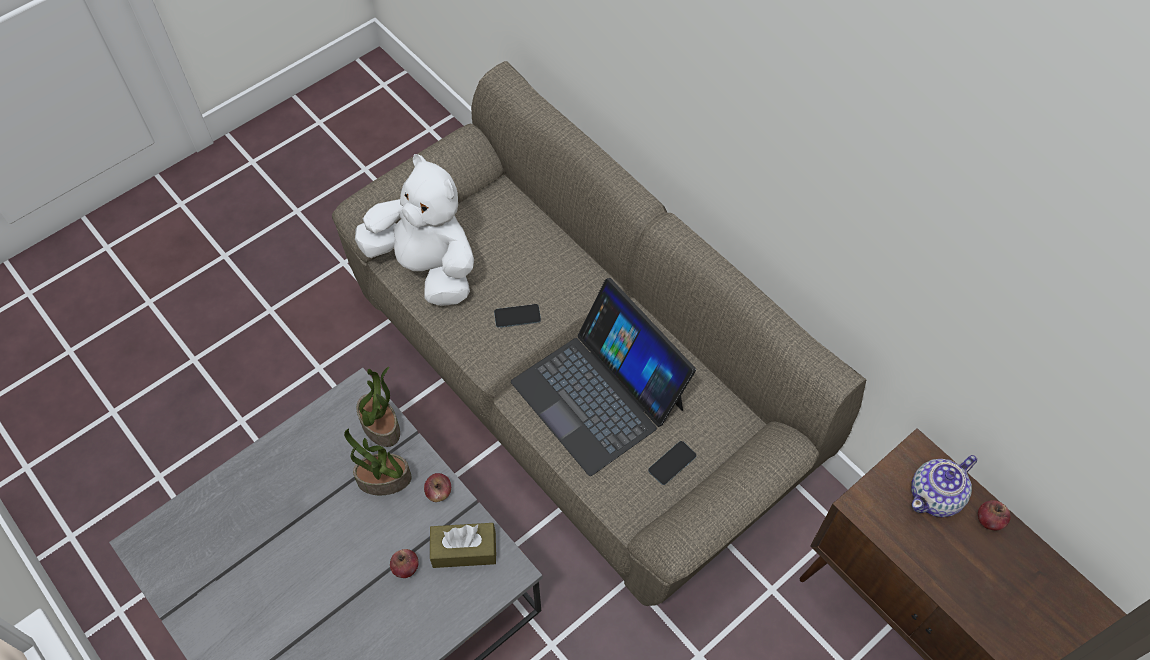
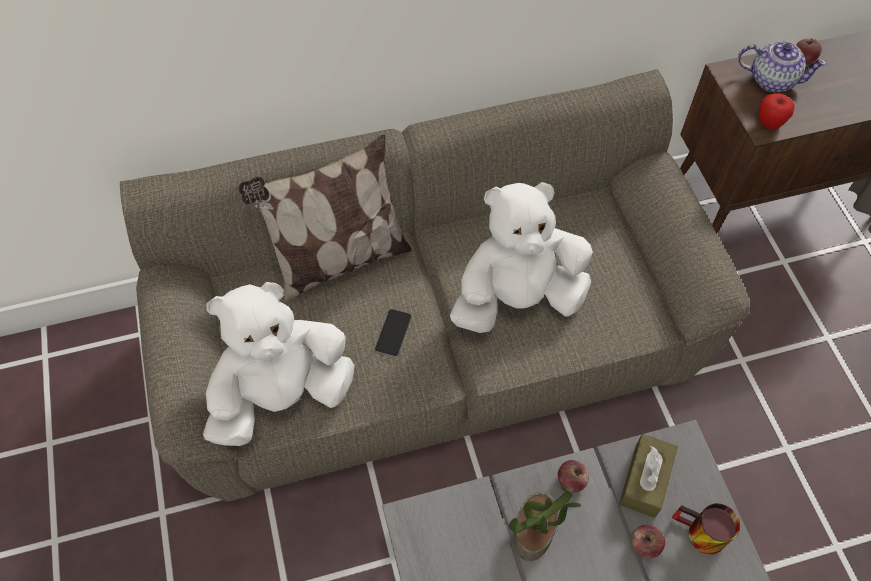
camera: 65 degrees left, 0 degrees up
(381, 426) = (467, 510): potted plant -> none
(432, 608) = (699, 535): none -> mug
(566, 250) = (338, 260): none -> pillow
(599, 394) = (517, 298): laptop -> white plush toy
(672, 463) = (615, 271): phone -> none
(871, 508) = (769, 123): none -> apple
(936, 496) = (771, 80): teapot -> teapot turned 60 degrees counterclockwise

